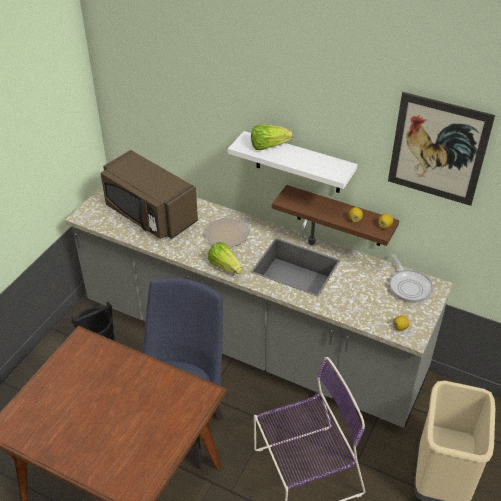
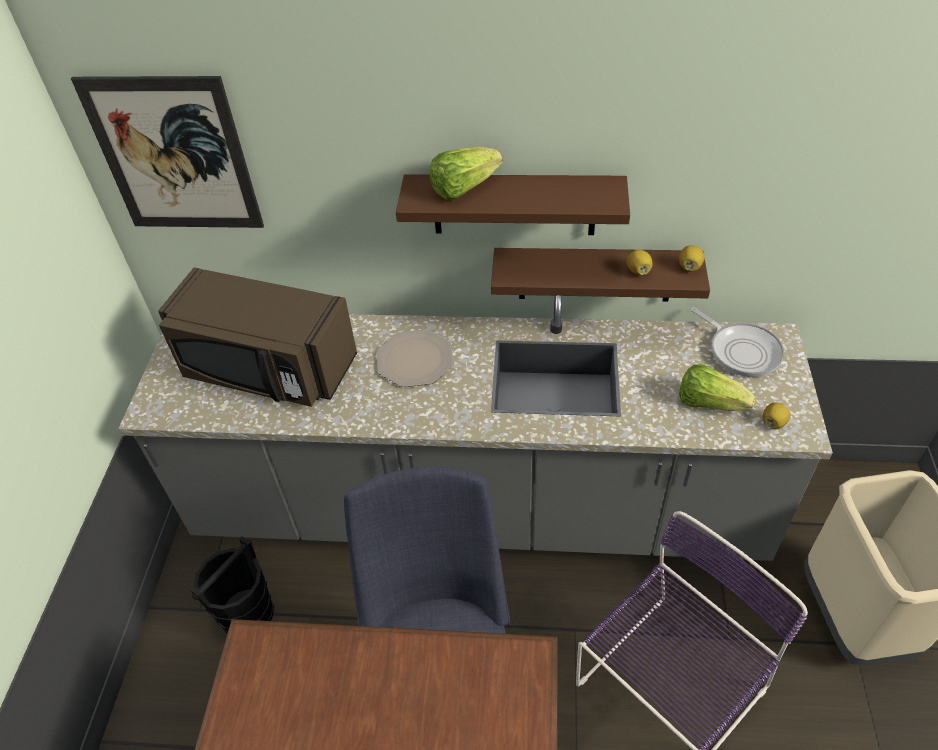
camera: 20 degrees left, 5 degrees up
(225, 266) = (444, 417): lettuce -> lettuce (709, 402)
(298, 163) = (514, 204): white shelf -> brown shelf
(438, 149) = (780, 108): picture -> picture (174, 156)

